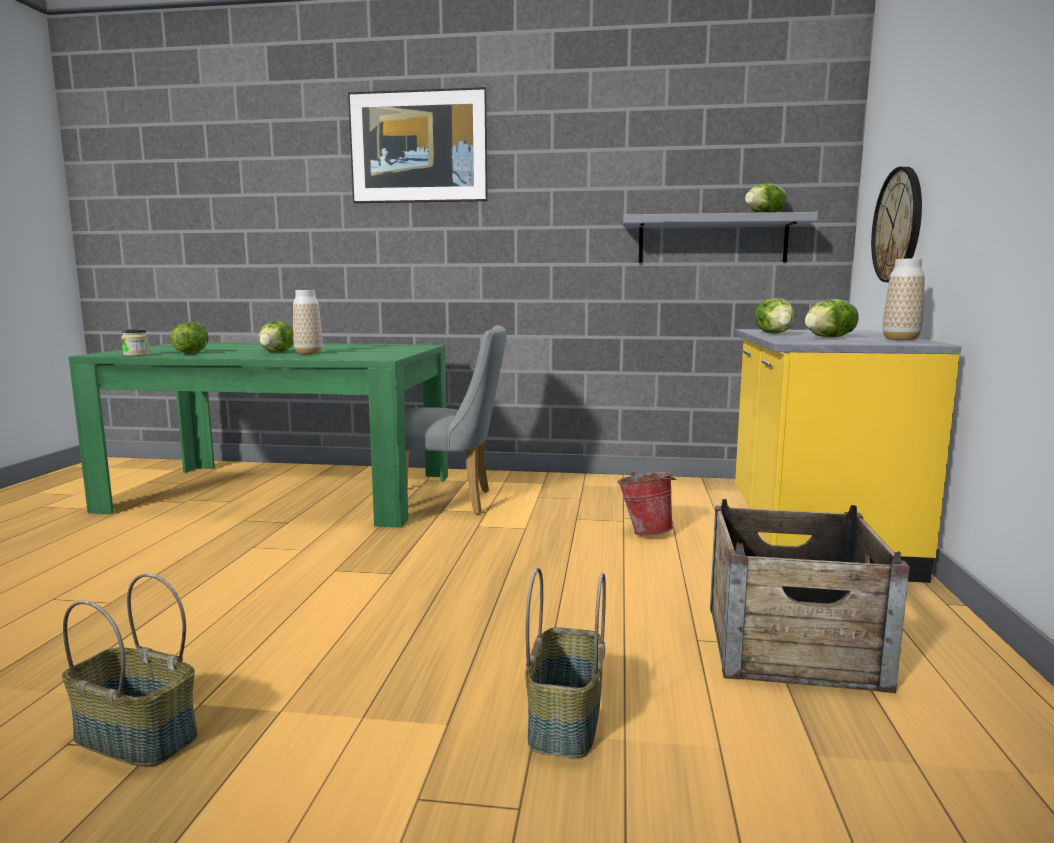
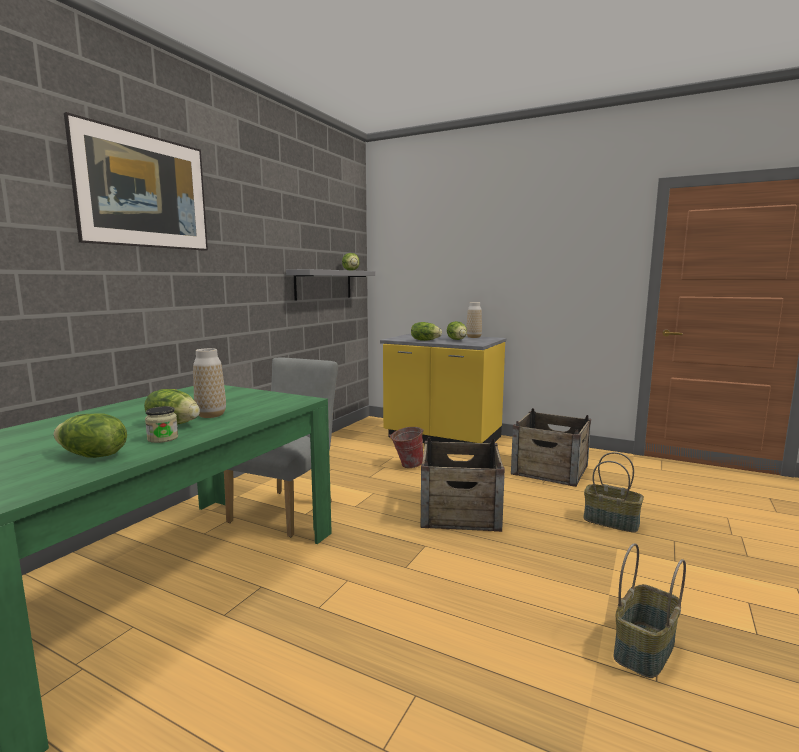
camera: 70 degrees left, 0 degrees up
(136, 355) = (56, 482): jar -> jar (163, 438)
(509, 582) = (460, 511): none -> crate
(898, 225) = (425, 282): wall clock -> none

